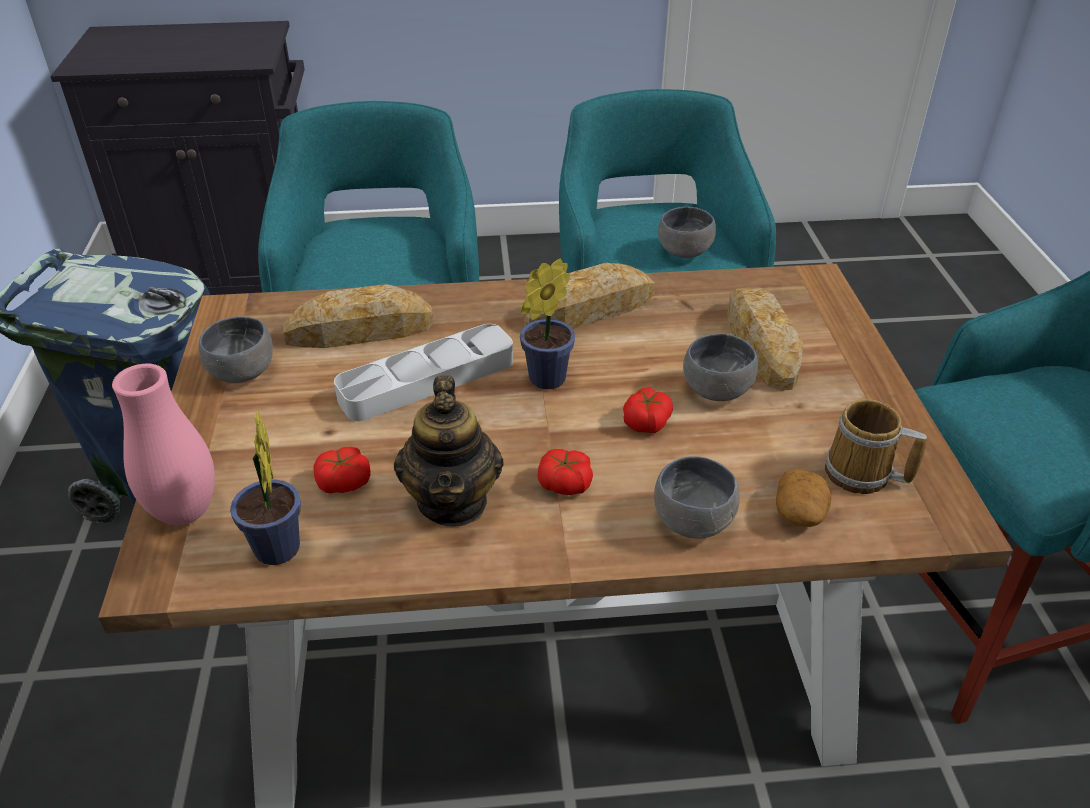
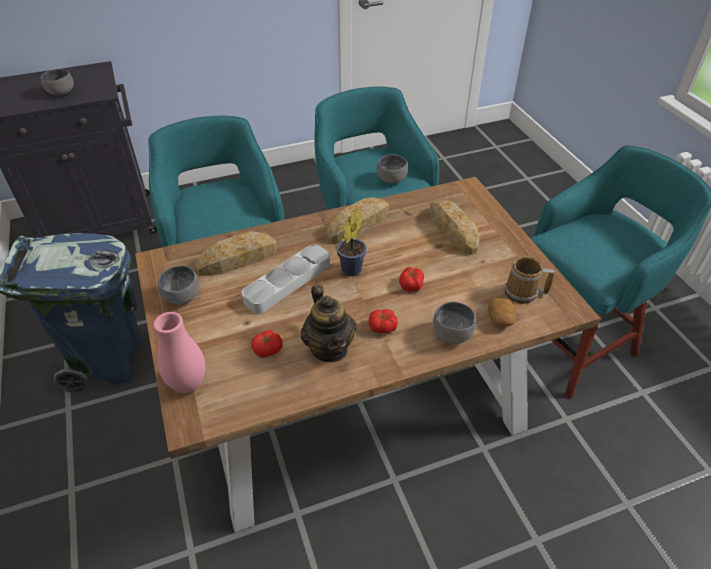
camera: 15 degrees left, 5 degrees up
(277, 553) = (249, 396): potted plant -> none
(714, 391) = (439, 261): grey bowl -> grey bowl (60, 93)

